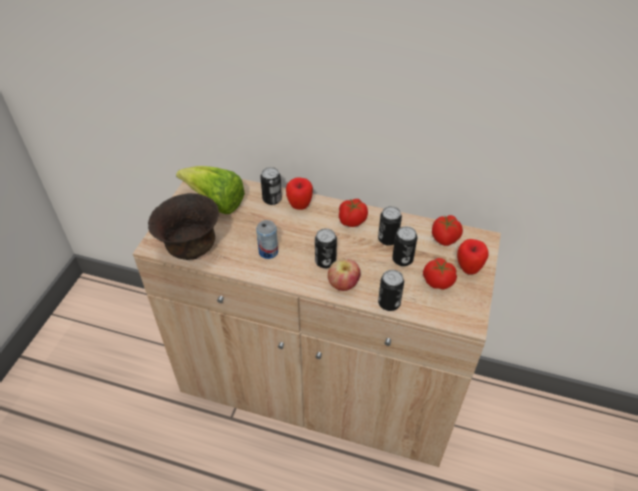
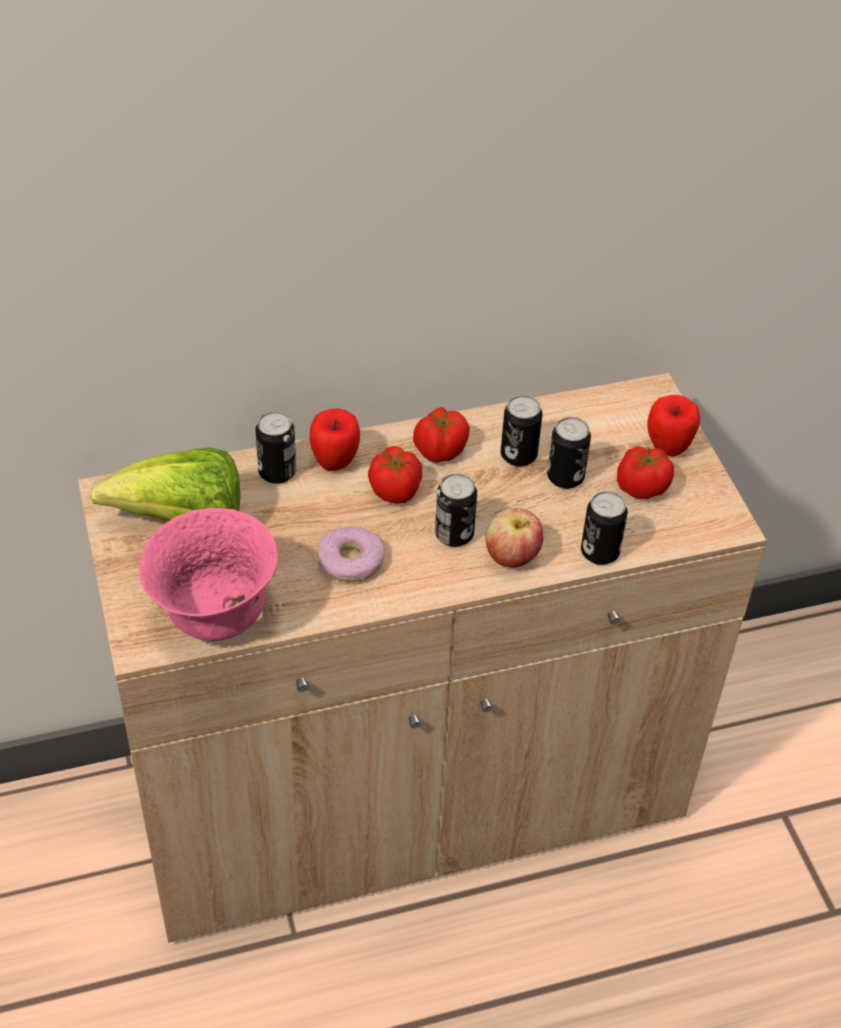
camera: 35 degrees left, 0 degrees up
(191, 249) = (215, 618): brown bowl -> pink bowl
(268, 252) = (351, 562): can -> donut
(445, 239) = (600, 417): tomato -> tomato (395, 491)

